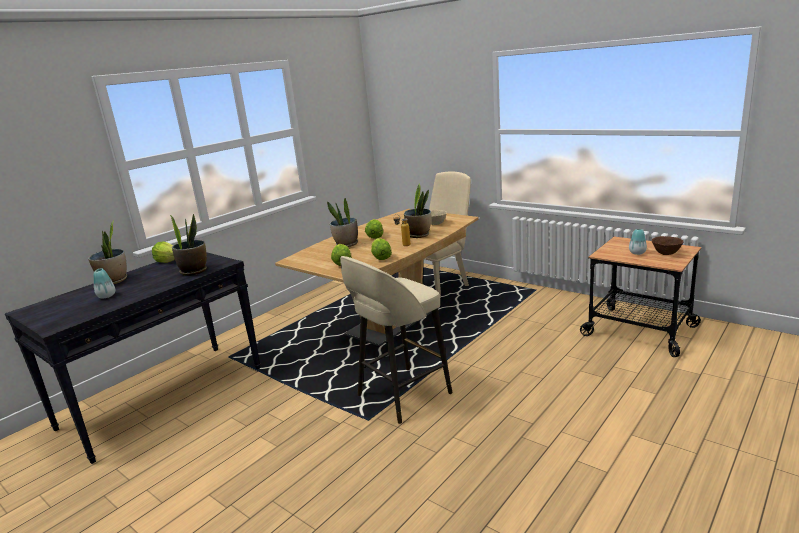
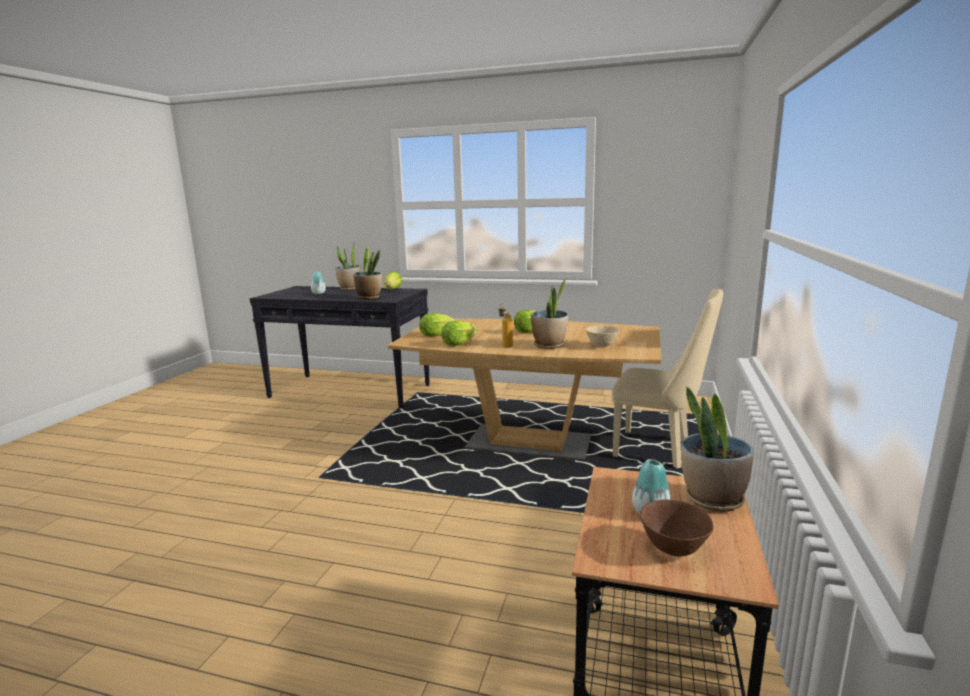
camera: 65 degrees right, 5 degrees down
(346, 244) = (496, 327): potted plant -> potted plant (712, 499)
(401, 395) = (366, 484): beige stool -> none

